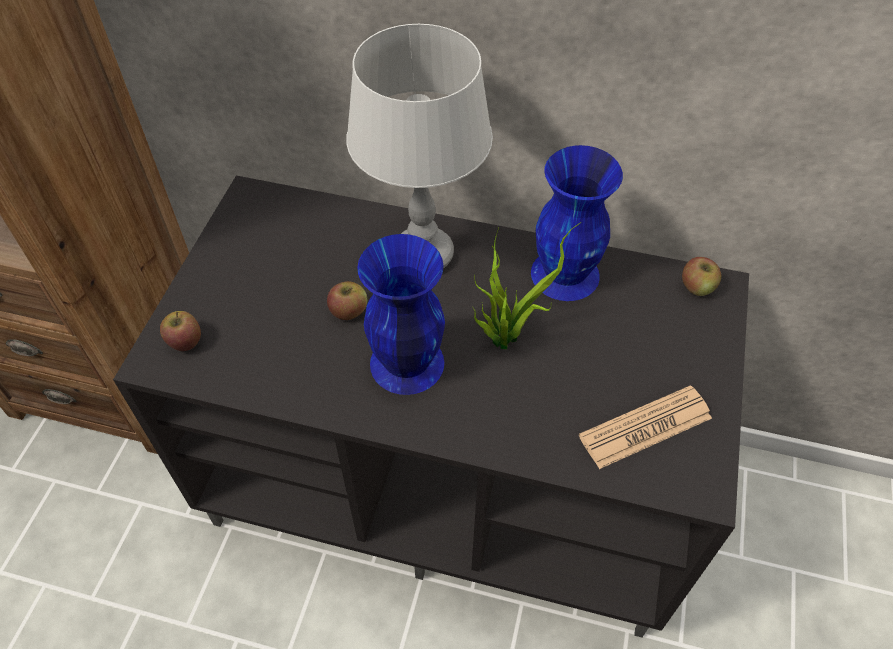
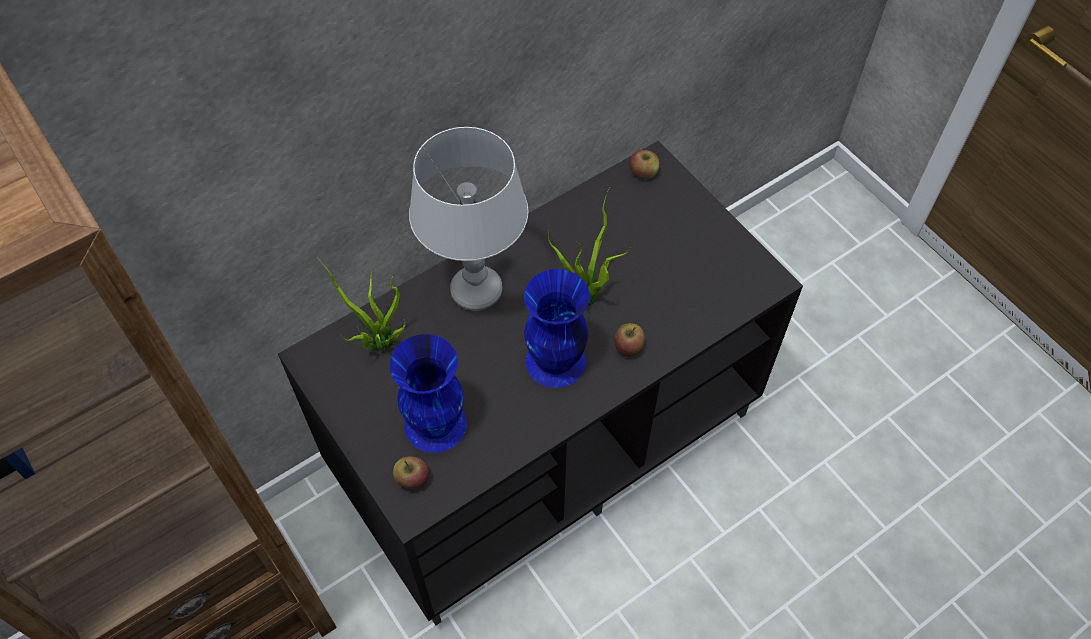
camera: 50 degrees left, 5 degrees up
(304, 228) = (379, 344): none -> potted plant
(348, 311) = (482, 365): apple -> apple (628, 347)
(566, 275) = (570, 228): blue vase -> blue vase (437, 423)
(645, 427) = (711, 275): newspaper -> none

